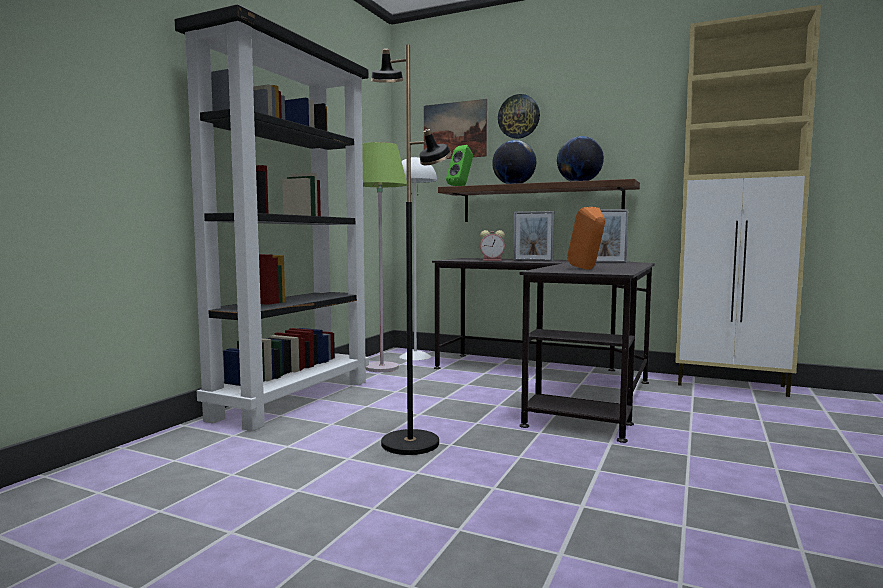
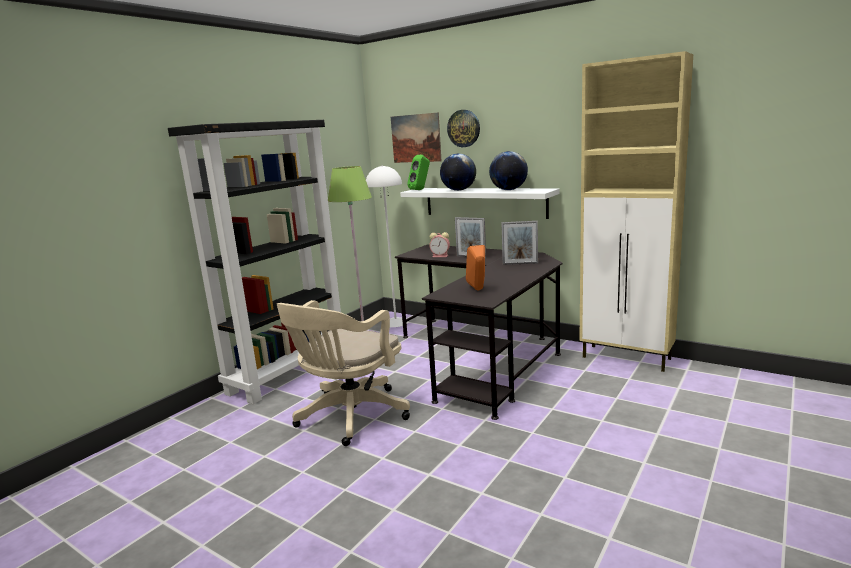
camera: 10 degrees right, 10 degrees up
(410, 443) = (349, 417): black floor lamp -> beige office chair
(540, 203) = (484, 202): brown shelf -> white shelf

